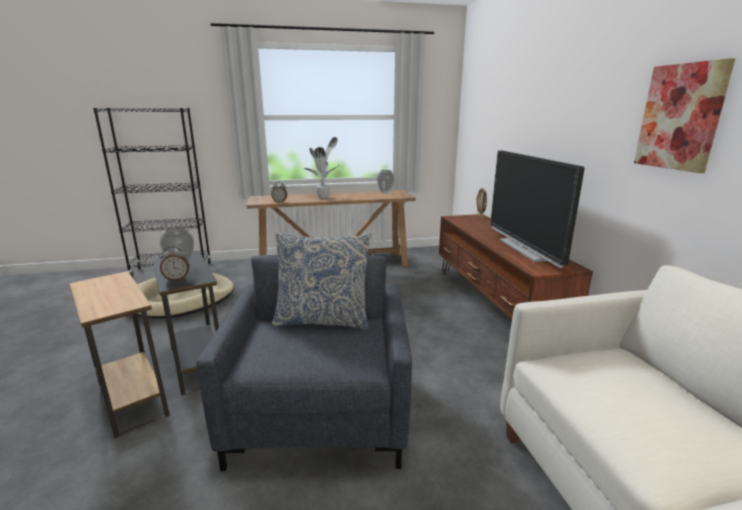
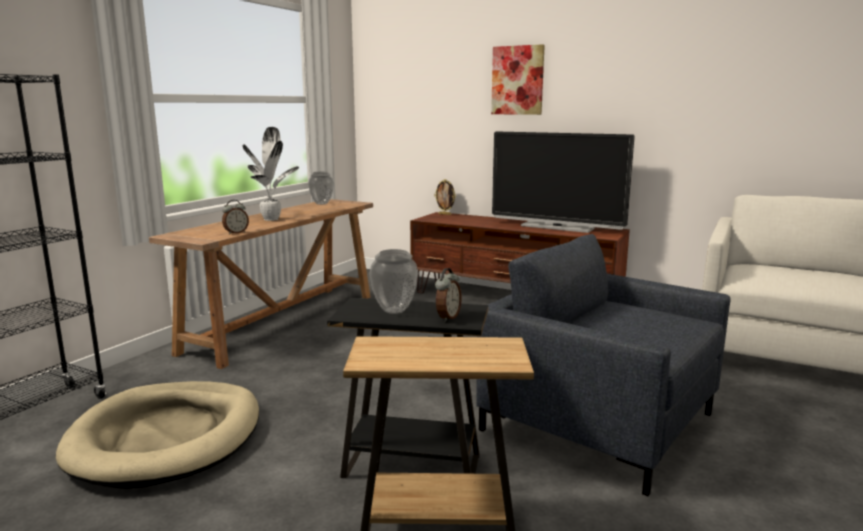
camera: 50 degrees left, 5 degrees down
(323, 320) = (590, 312): pillow -> none
(680, 117) = (695, 91): picture -> picture (517, 80)

